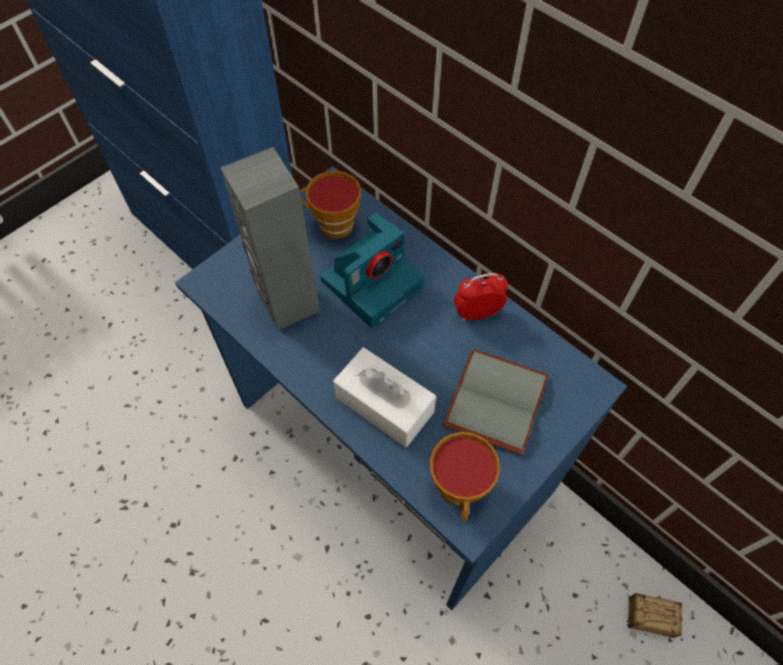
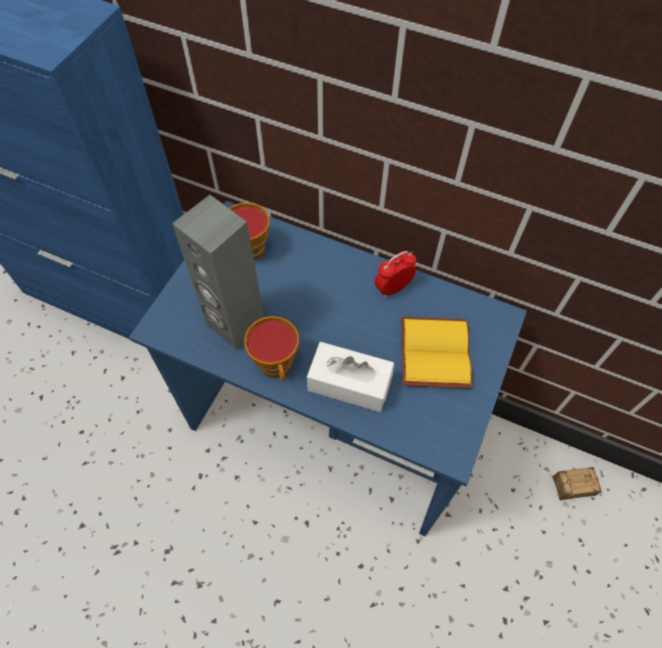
camera: 20 degrees left, 0 degrees up
(372, 282) = (299, 287): camera -> none
(460, 491) = (436, 432): cup -> cup (277, 366)
(493, 399) = (432, 352): grey book -> yellow book

